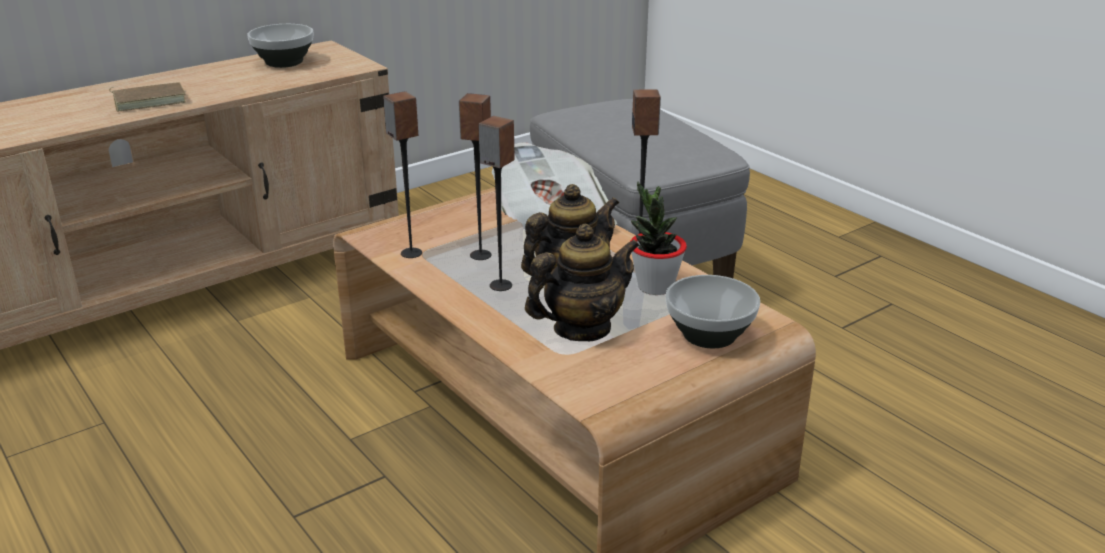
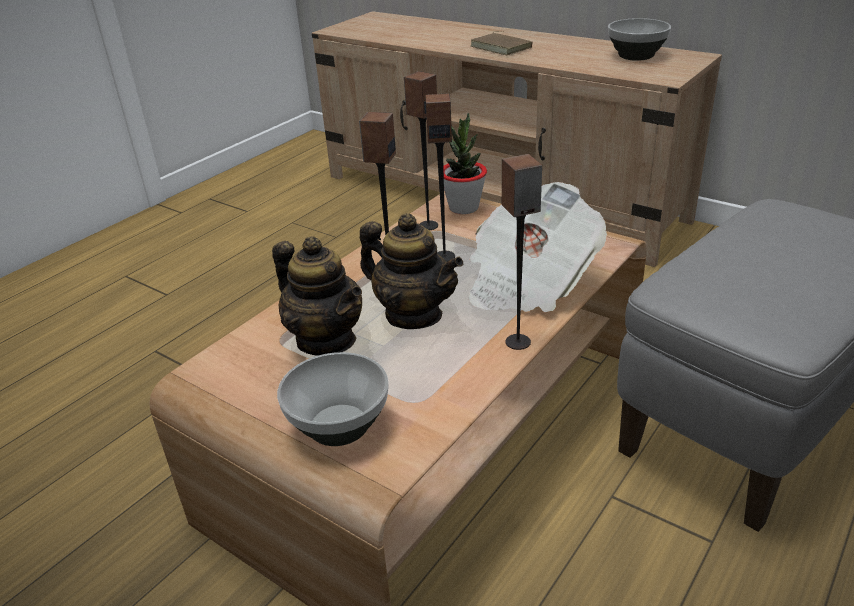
camera: 75 degrees right, 5 degrees up
(655, 287) = (433, 369): potted plant -> potted plant (463, 207)

